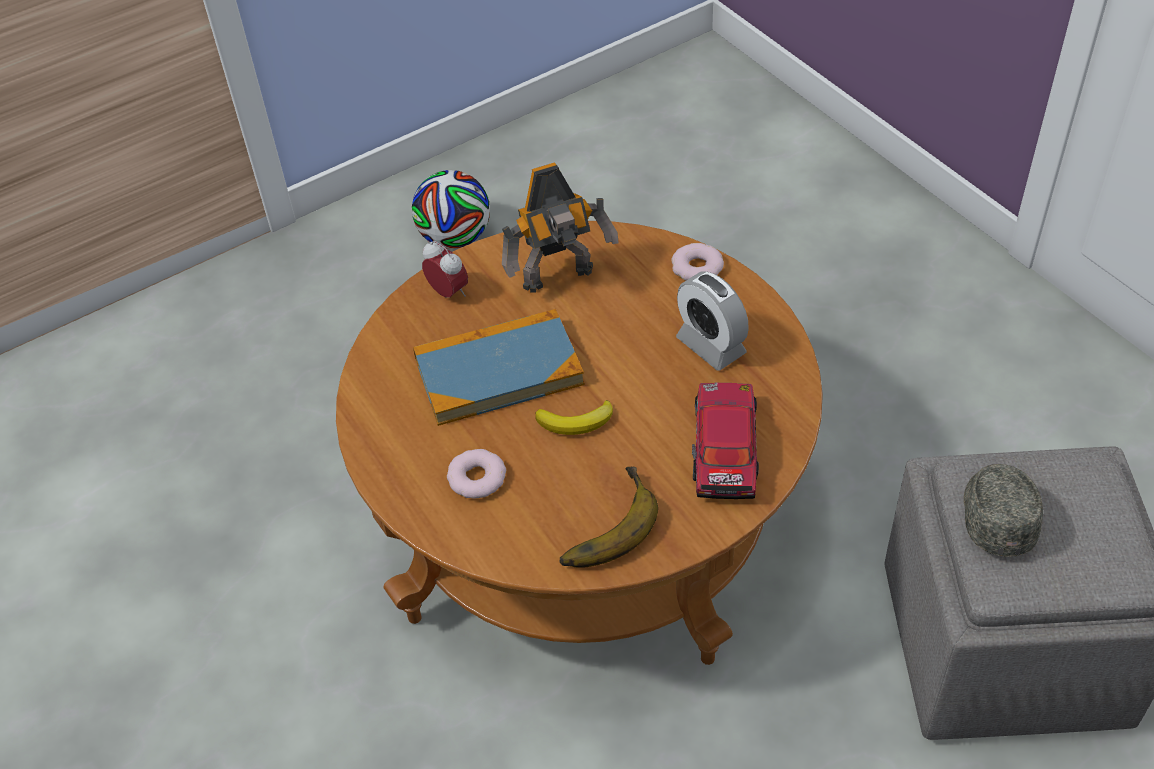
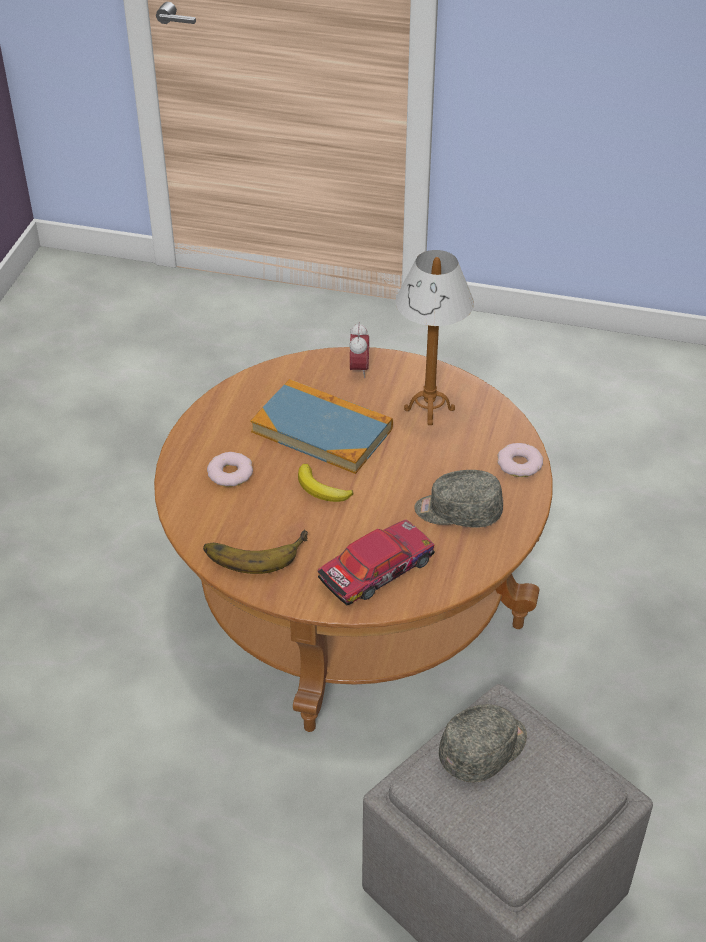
camera: 45 degrees right, 5 degrees down
(455, 238) = (500, 380): football -> none
(560, 280) = (429, 409): toy robot -> table lamp
(711, 345) = (458, 512): alarm clock -> grey cap

